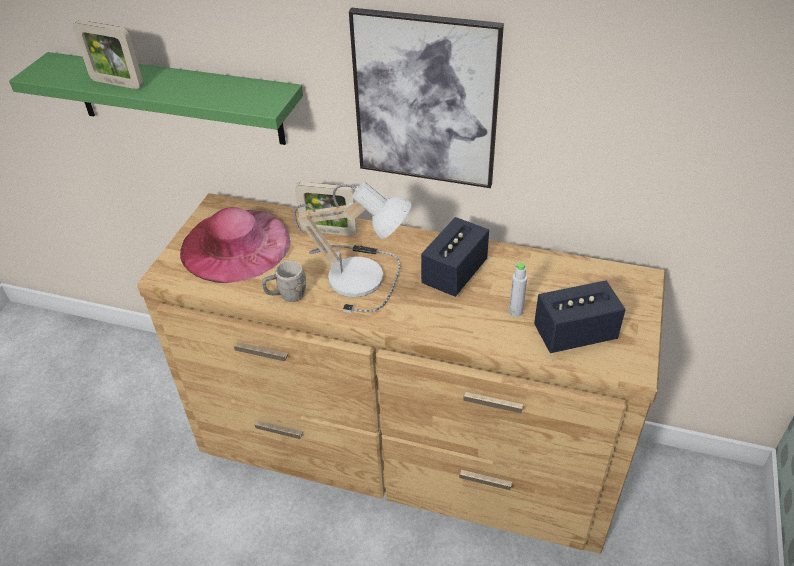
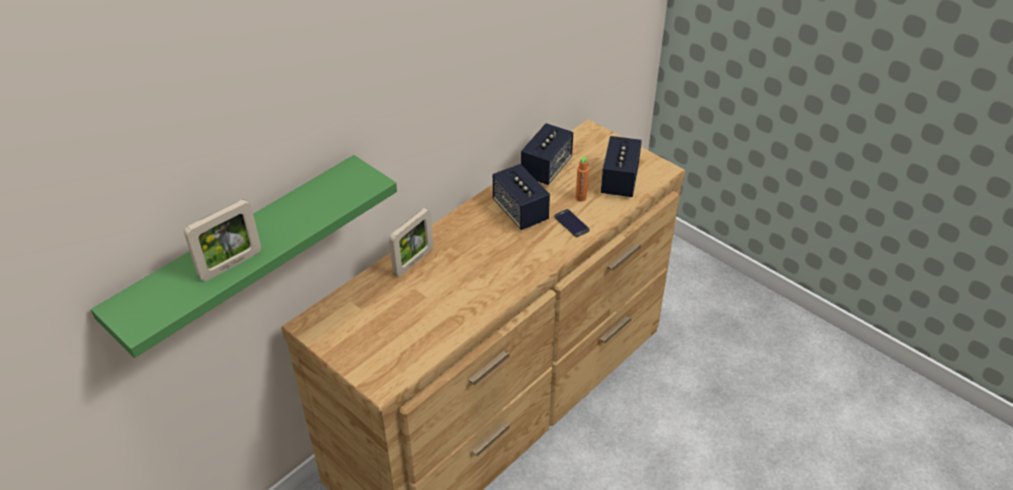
camera: 65 degrees left, 0 degrees up
(235, 245) = (382, 326): pink hat -> none
(286, 295) = (475, 311): grey mug -> none
(361, 274) = (483, 260): table lamp -> none
(426, 100) = (442, 102): picture -> none
(466, 319) = (571, 223): none -> phone
(515, 312) = (581, 198): grey bottle -> orange bottle
(541, 268) = (546, 168): none -> speaker

